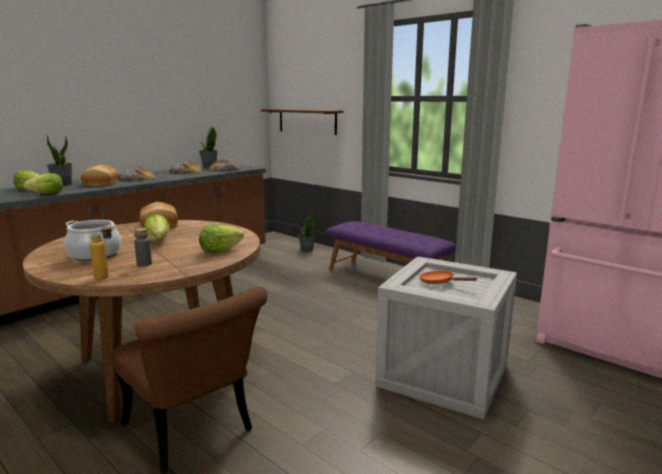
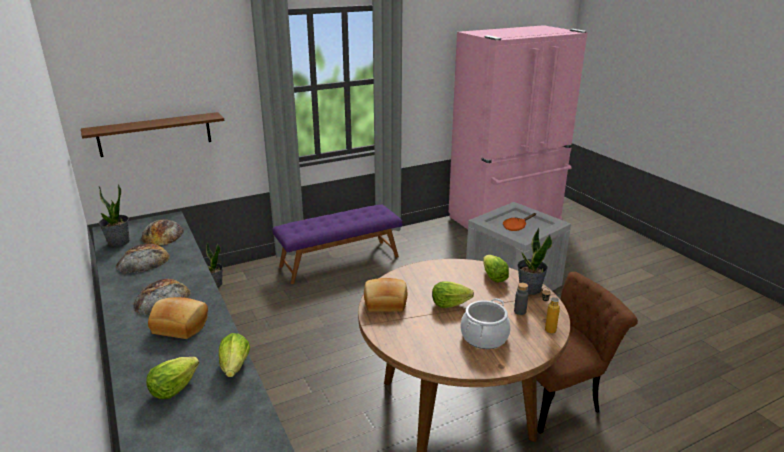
camera: 70 degrees left, 10 degrees up
(62, 185) = (152, 361): potted plant -> potted plant (529, 289)

